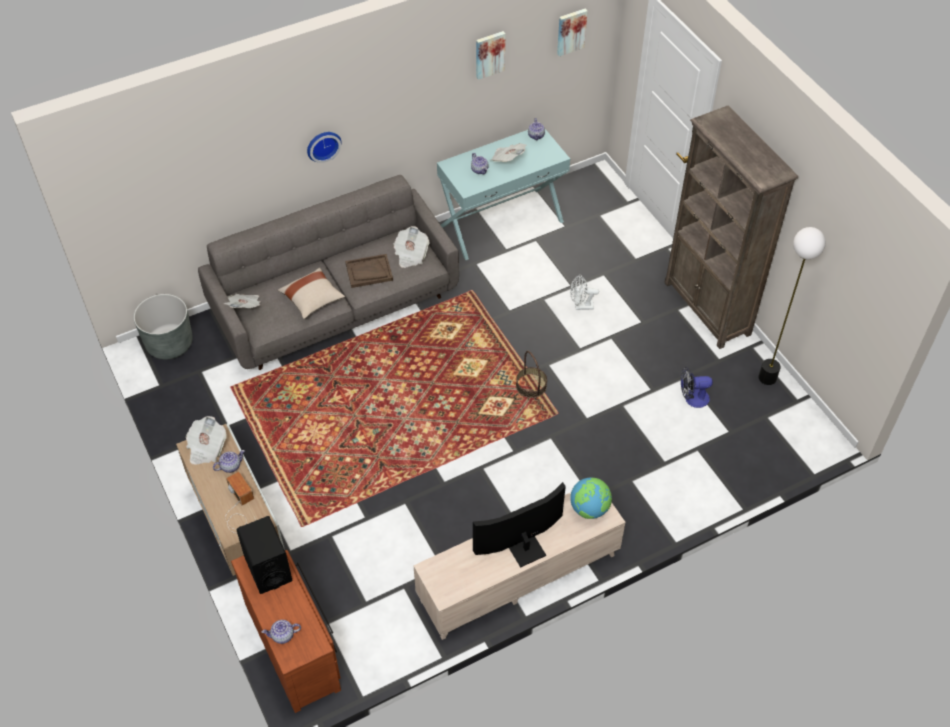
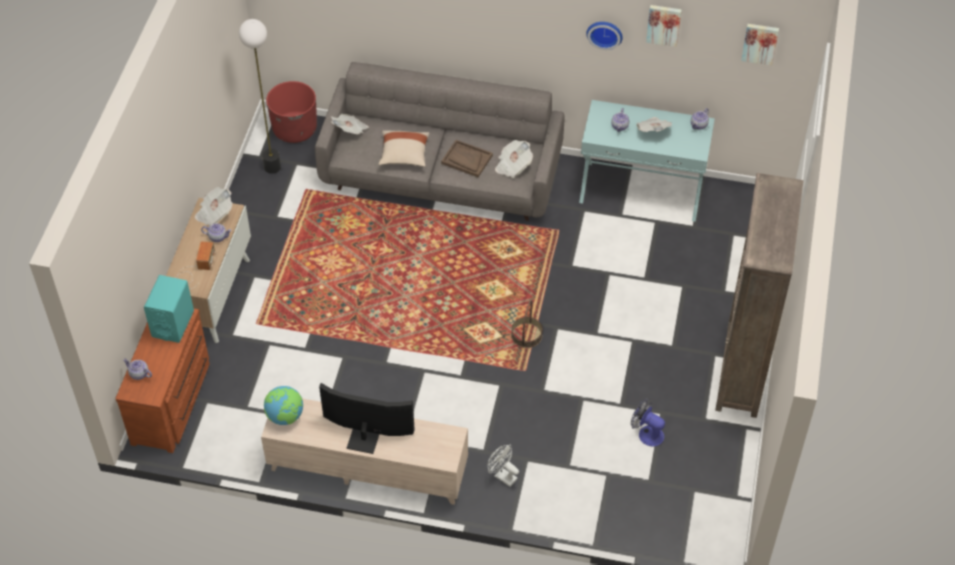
camera: 40 degrees right, 0 degrees up
(169, 343) = (294, 129): grey planter -> red planter
(268, 569) = (173, 324): black speaker -> turquoise speaker
(322, 145) = (478, 28): wall clock -> wall clock (605, 33)
(580, 306) = (634, 299): white fan -> white fan (502, 476)
(589, 509) = (440, 444): globe -> globe (285, 416)
(767, 377) = (730, 460): floor lamp -> floor lamp (272, 167)

